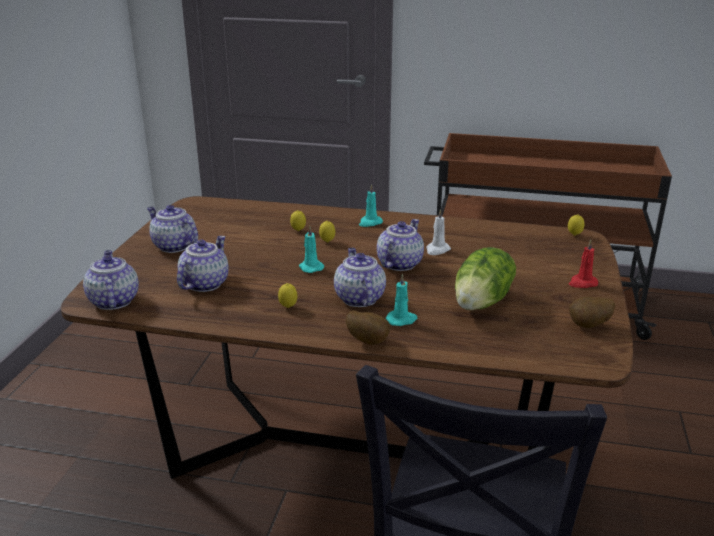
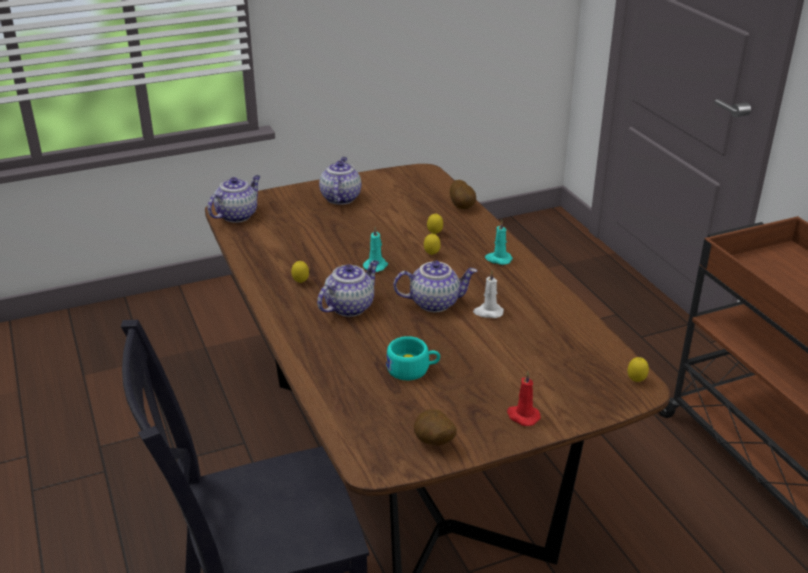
camera: 55 degrees right, 5 degrees up
(204, 284) = (297, 235): teapot -> none
(368, 341) = (287, 336): potato -> potato (462, 206)
(402, 320) = (336, 339): turquoise candle -> none
(482, 302) = (413, 369): lettuce -> turquoise cup

